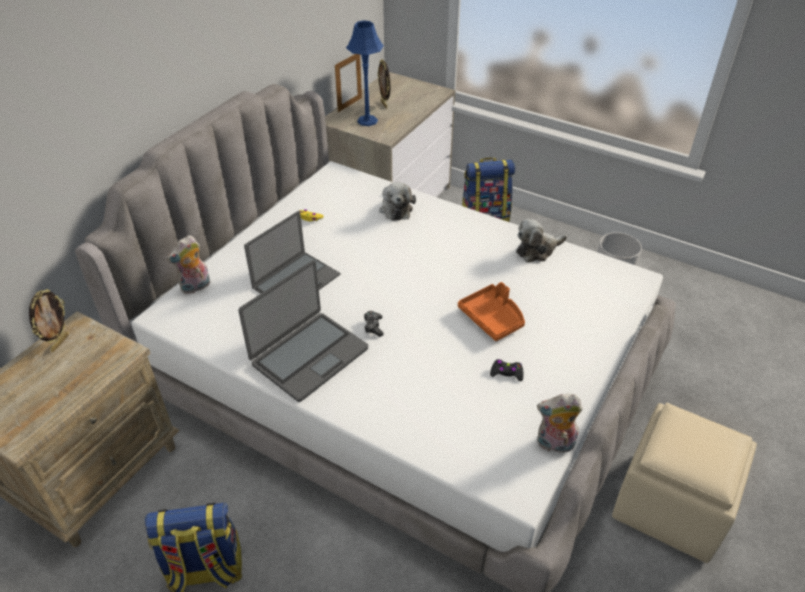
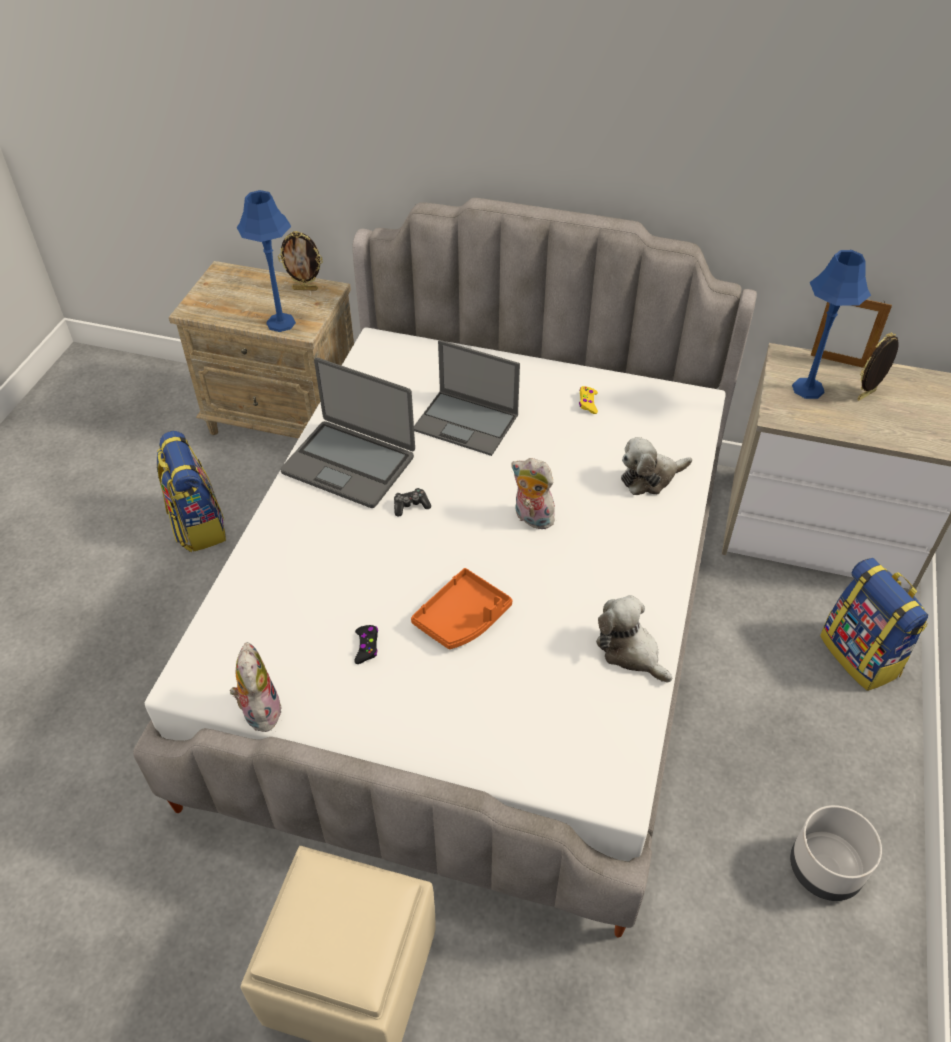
camera: 75 degrees right, 5 degrees up
(101, 367) = (281, 322): none -> blue table lamp
(195, 287) = (427, 351): plush toy -> plush toy (531, 518)

